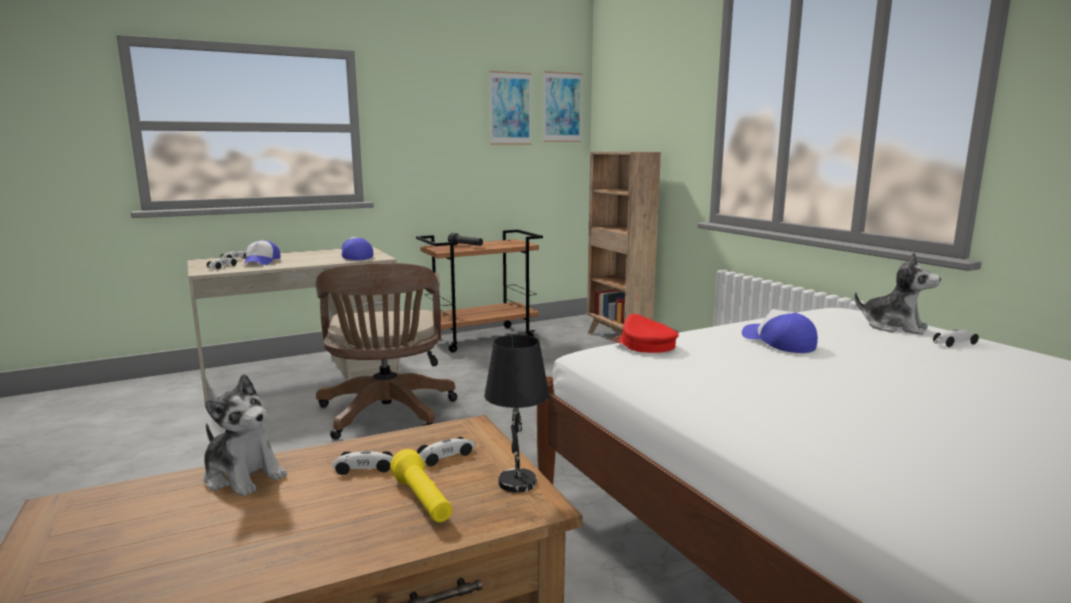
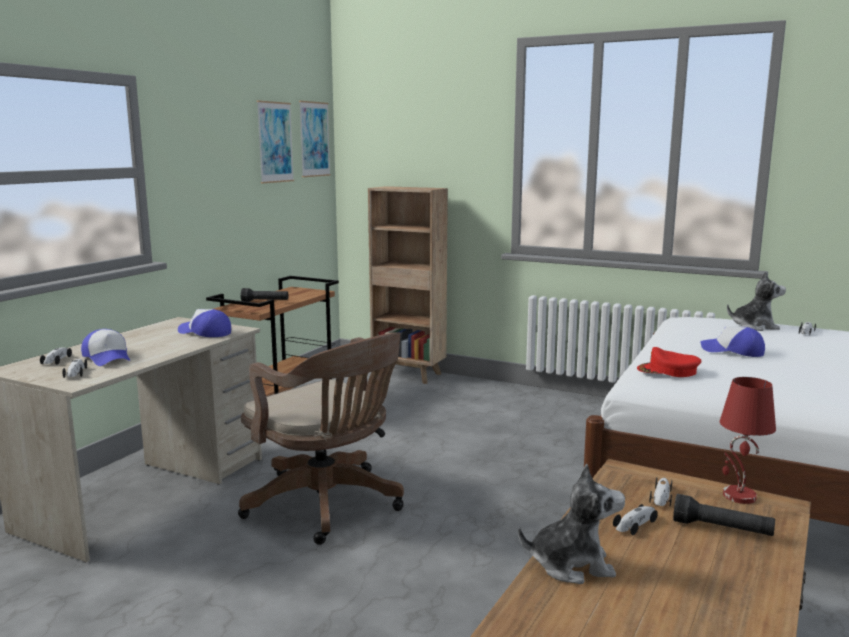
camera: 35 degrees left, 0 degrees up
(423, 501) = (722, 529): yellow flashlight -> black flashlight
(516, 482) = (738, 496): black table lamp -> red table lamp

